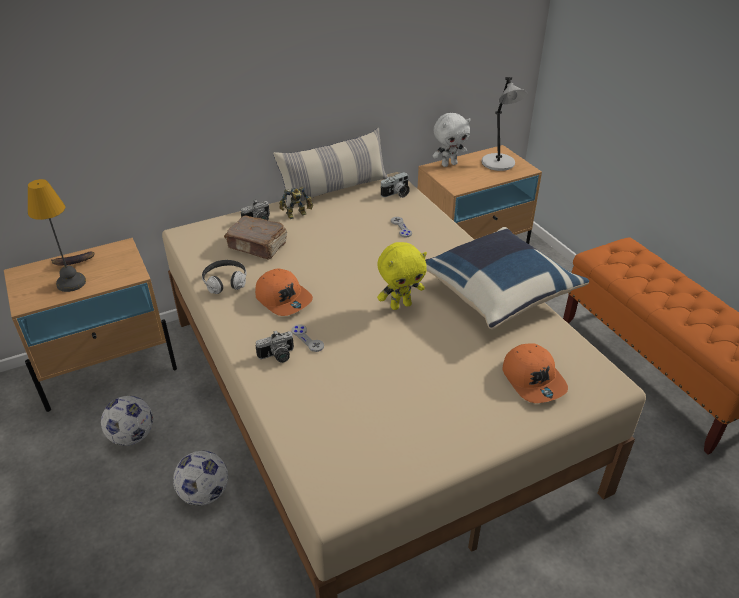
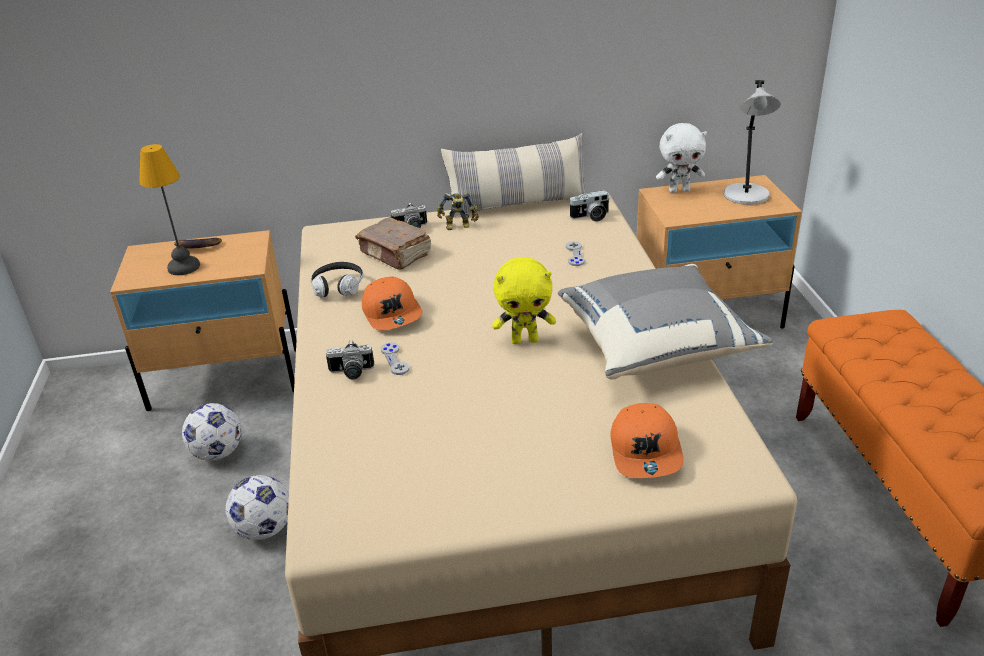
camera: 20 degrees right, 5 degrees down
(497, 294) = (655, 345): blue pillow -> grey pillow

